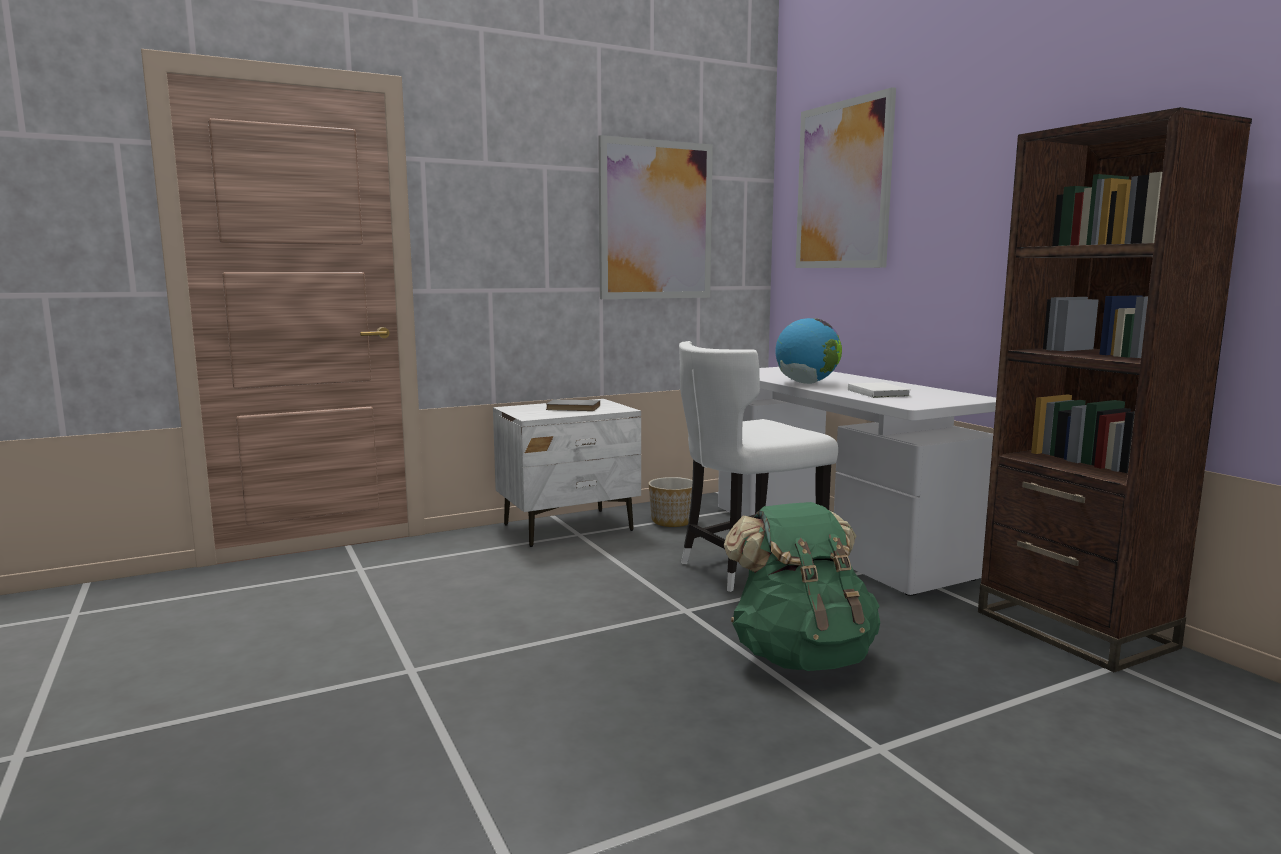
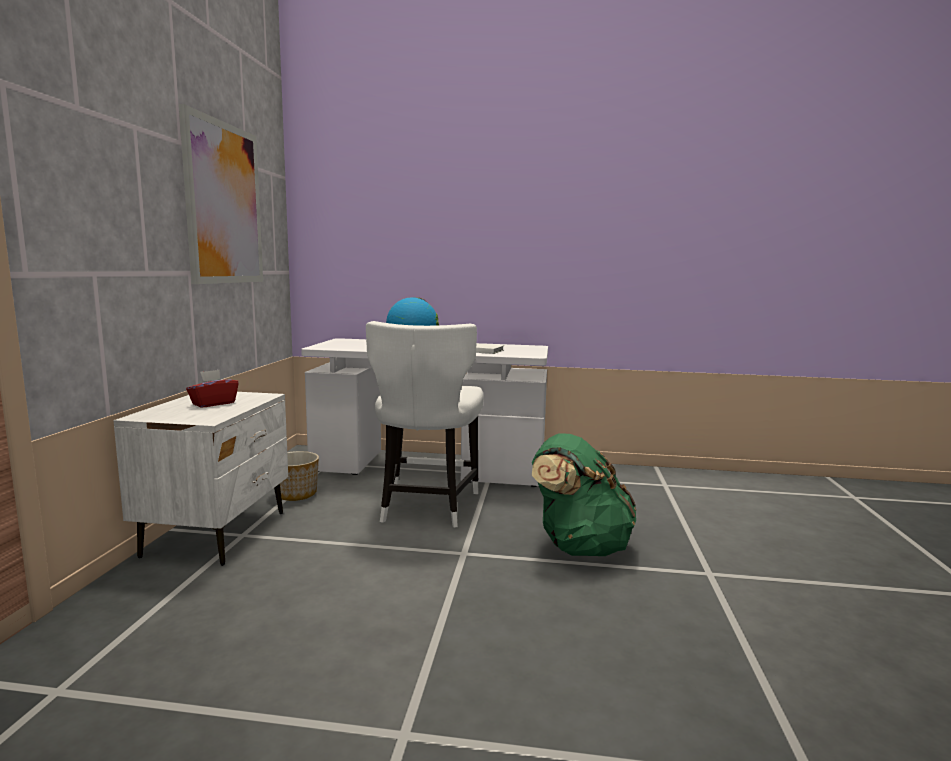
camera: 55 degrees left, 0 degrees up
(572, 408) = (213, 403): grey book -> red tissue box
(843, 185) = (376, 191): picture -> none
(1074, 629) = (620, 475): brown bookcase -> none

